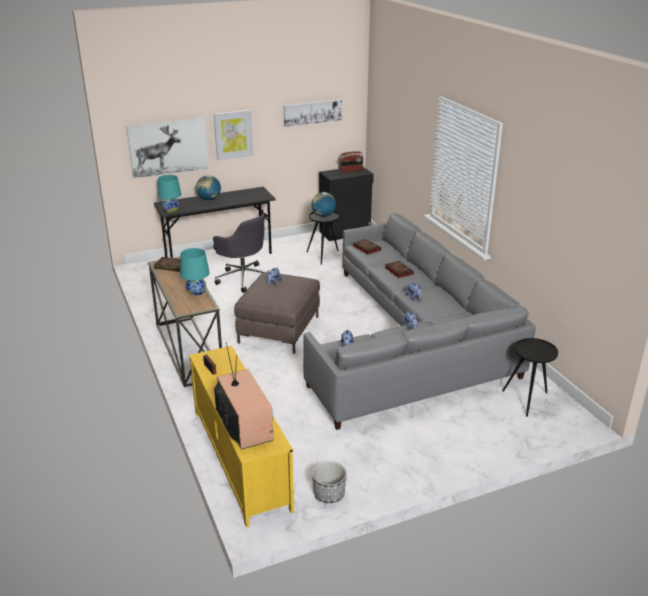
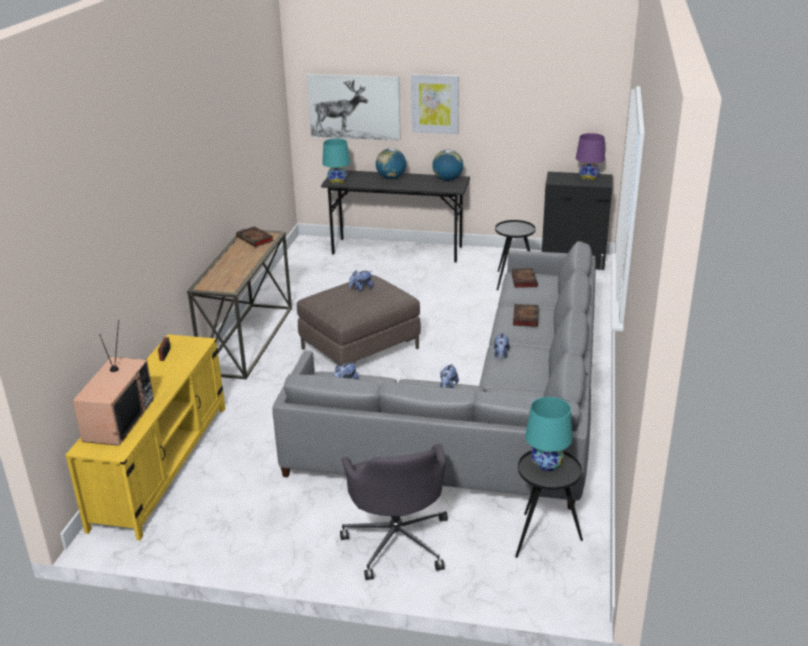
camera: 35 degrees right, 0 degrees up
(196, 291) = (240, 271): turquoise table lamp -> turquoise table lamp (547, 464)
(243, 277) = (393, 281): grey office chair -> grey office chair (397, 541)
(312, 112) = (545, 90): picture -> none
(323, 215) = (516, 228): globe -> globe (447, 180)
(328, 494) = (191, 539): planter -> none
(351, 170) = (588, 178): radio -> purple table lamp

